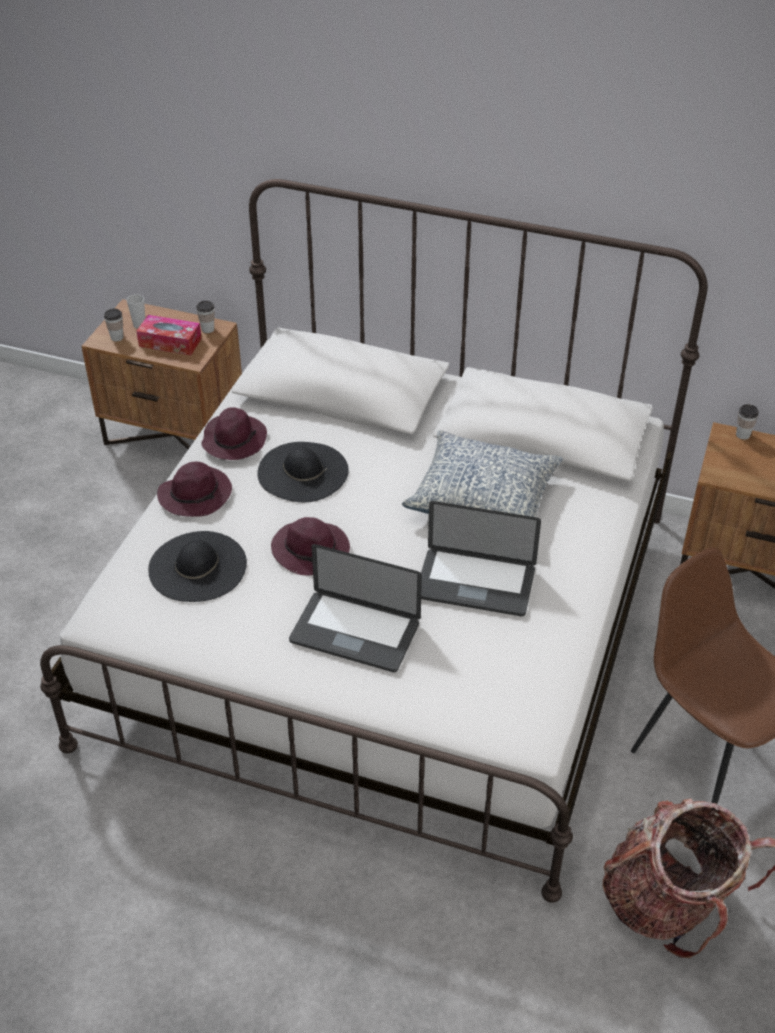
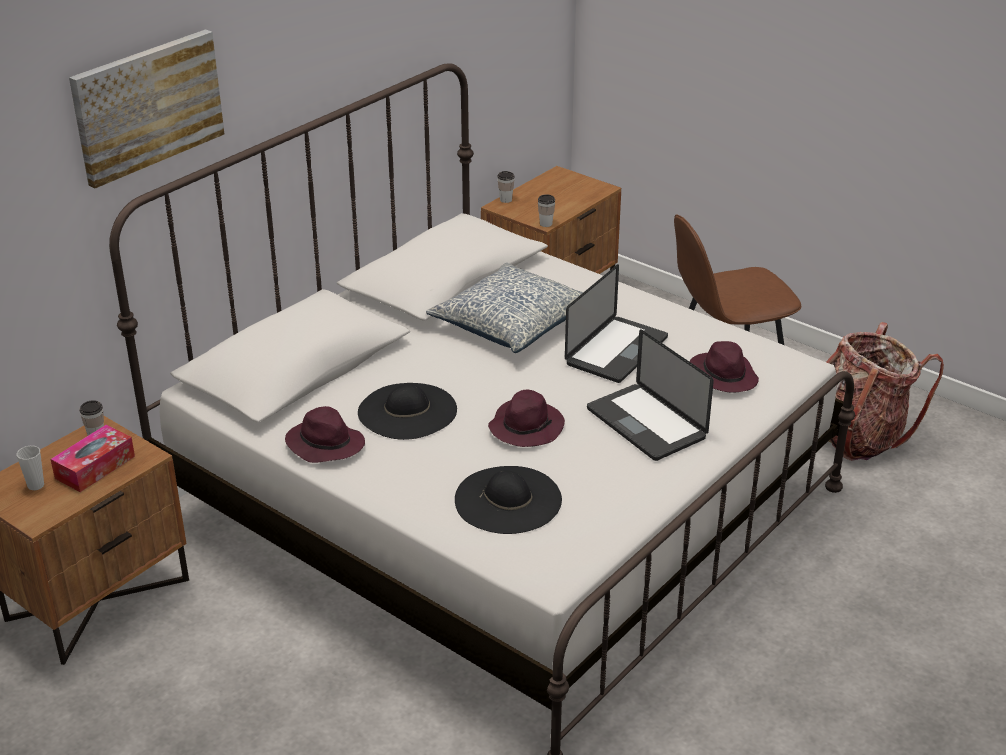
camera: 70 degrees left, 10 degrees down
(117, 337) = (44, 506): cup -> cup (546, 224)
(196, 494) = (396, 483): purple hat -> purple hat (722, 376)
(315, 114) = (147, 106): none -> picture
(355, 633) = (646, 424): laptop -> laptop turned 105 degrees clockwise

